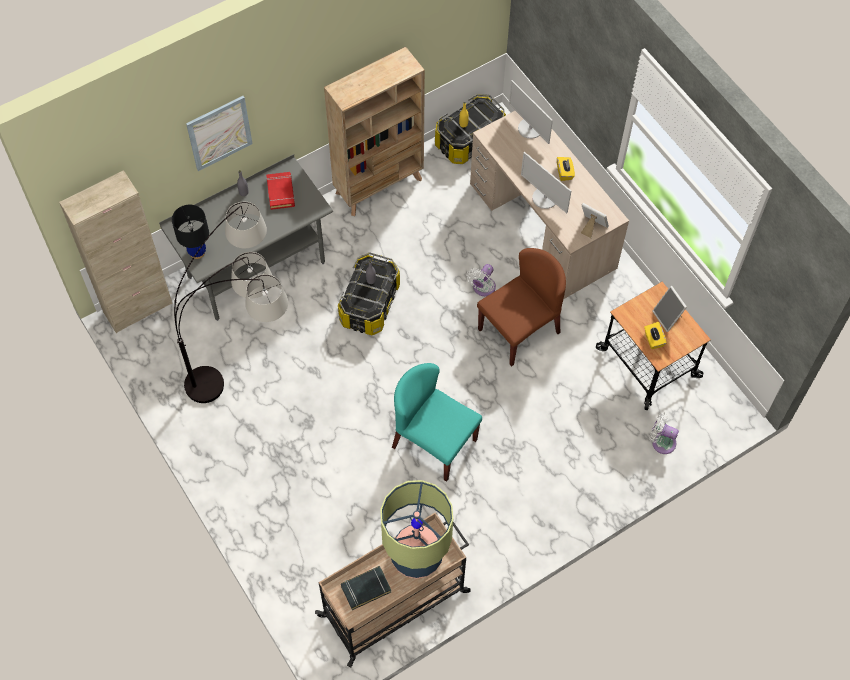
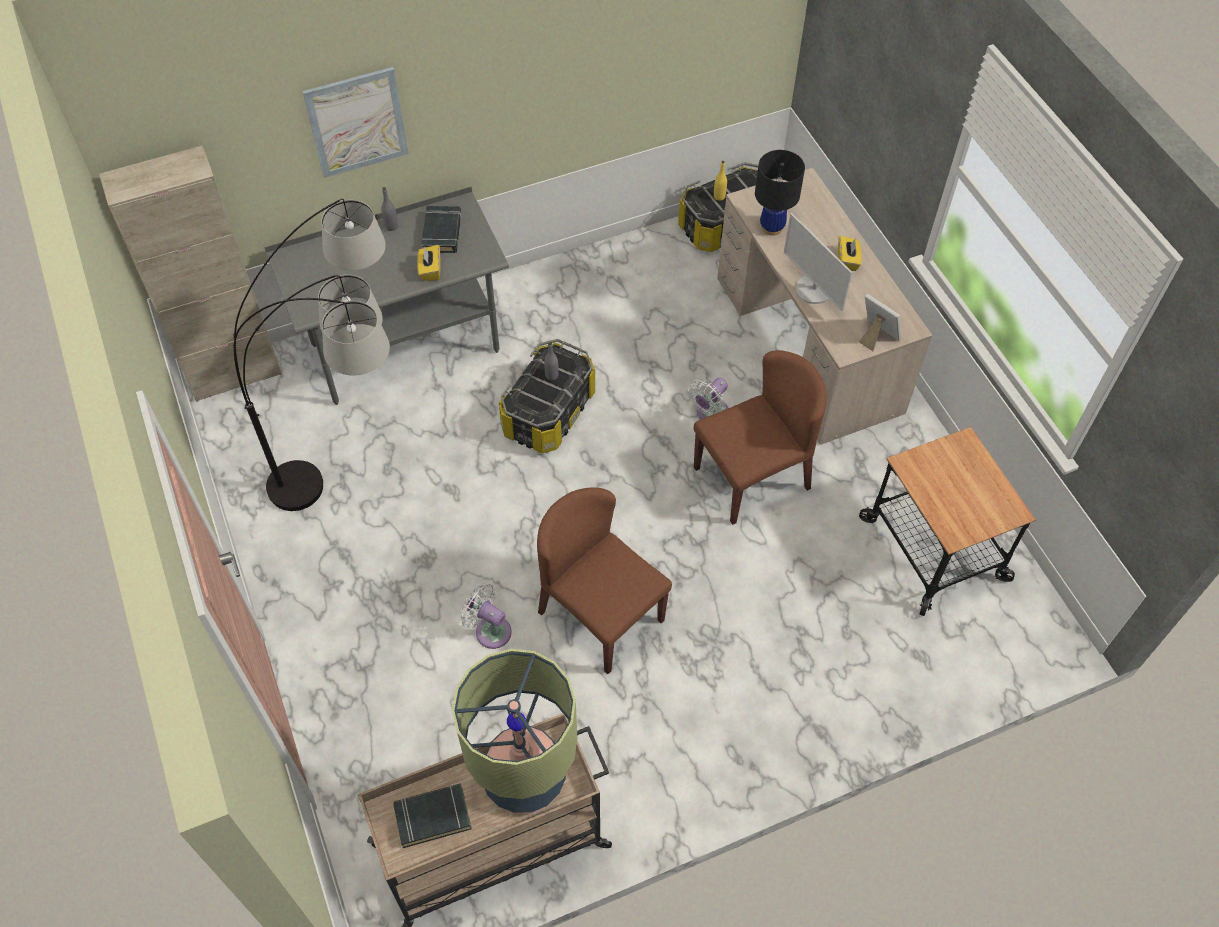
camera: 10 degrees right, 5 degrees down
(197, 252) = (306, 292): black table lamp -> black table lamp (772, 227)
(281, 192) = (442, 233): red book -> black book
(379, 186) = (594, 265): beige bookcase -> none
(434, 443) = (600, 615): turquoise chair -> brown chair
(530, 128) = (807, 199): monitor -> none
(653, 340) = (947, 507): yellow tissue box -> yellow tissue box (430, 270)
(661, 442) = (939, 666): white fan -> white fan (490, 630)
(668, 318) = (973, 479): picture frame -> none

